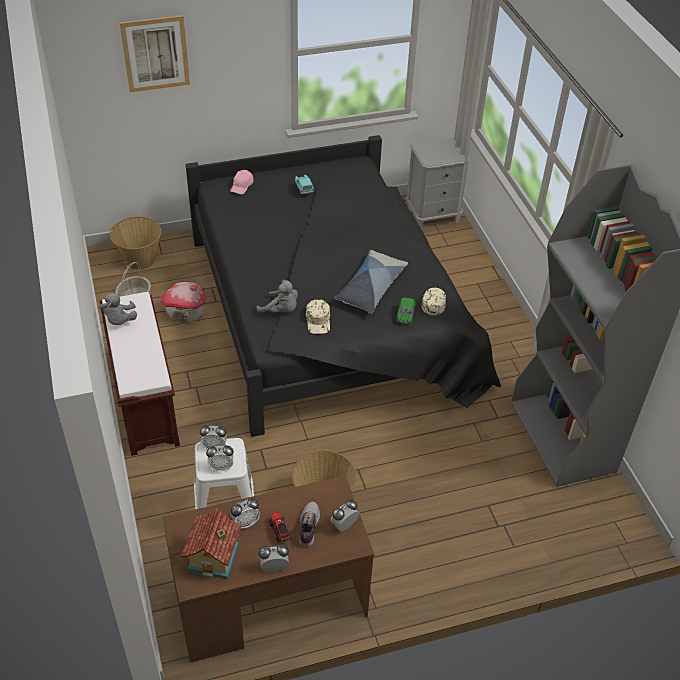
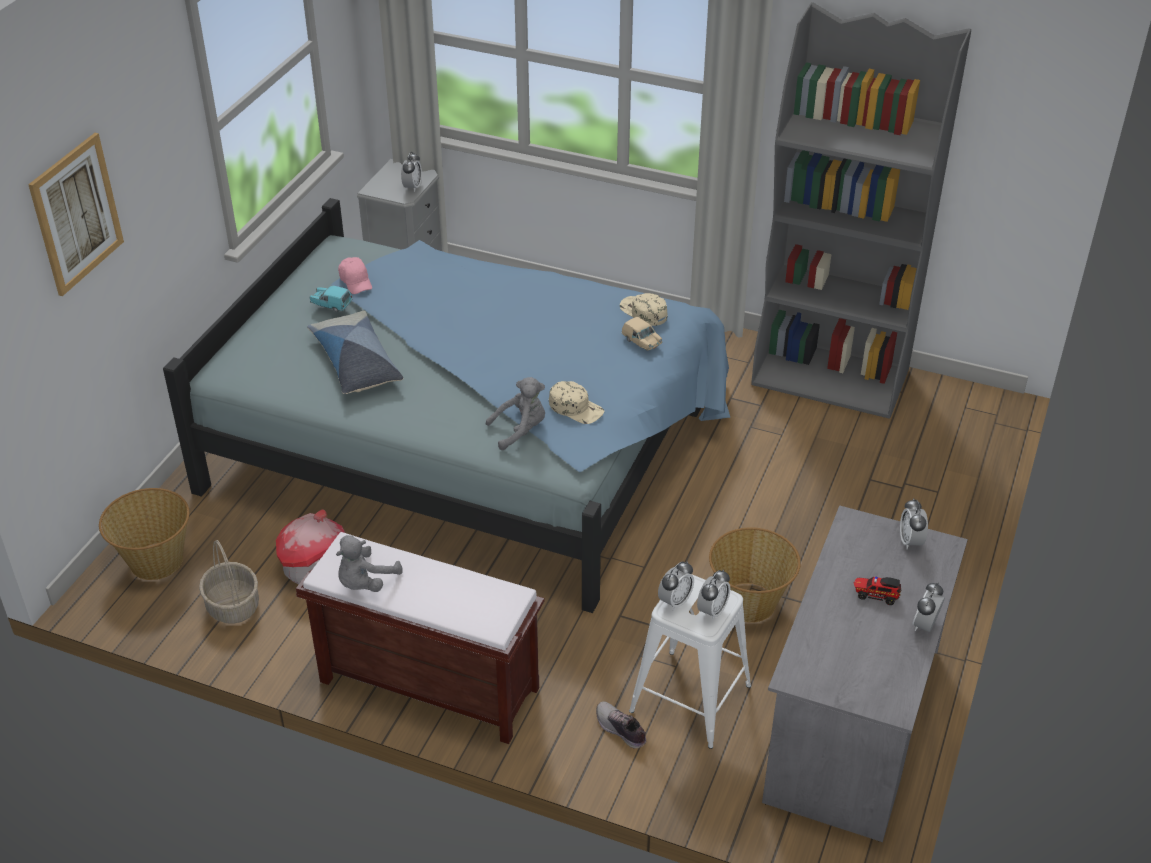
camera: 50 degrees left, 5 degrees down
(119, 320) = (365, 583): grey plush toy -> grey plush toy turned 90 degrees clockwise
(215, 558) = (871, 668): toy house -> none
(242, 186) = (253, 352): pink cap -> pink cap (356, 282)
(245, 522) = (840, 618): alarm clock -> alarm clock (412, 187)
(270, 602) = (852, 724): brown desk -> grey desk
(308, 527) = (889, 570): shoe -> shoe (620, 730)
(332, 315) = (472, 443): black bed -> blue bed
(370, 287) = (567, 343): pillow -> pillow (355, 363)
(405, 316) = (641, 342): green toy car -> beige toy car

